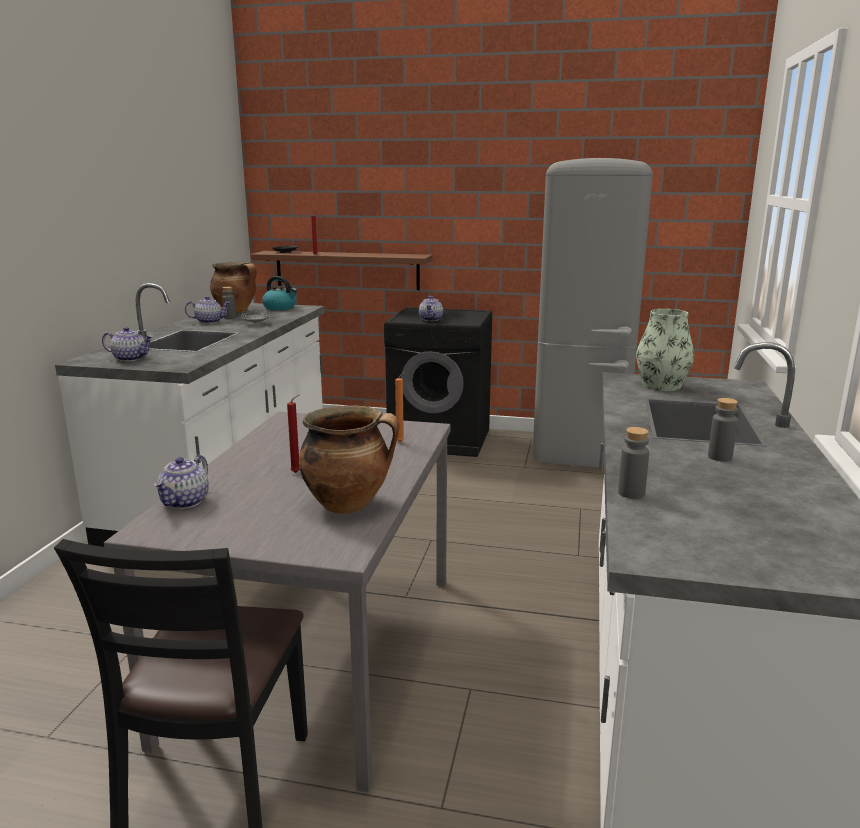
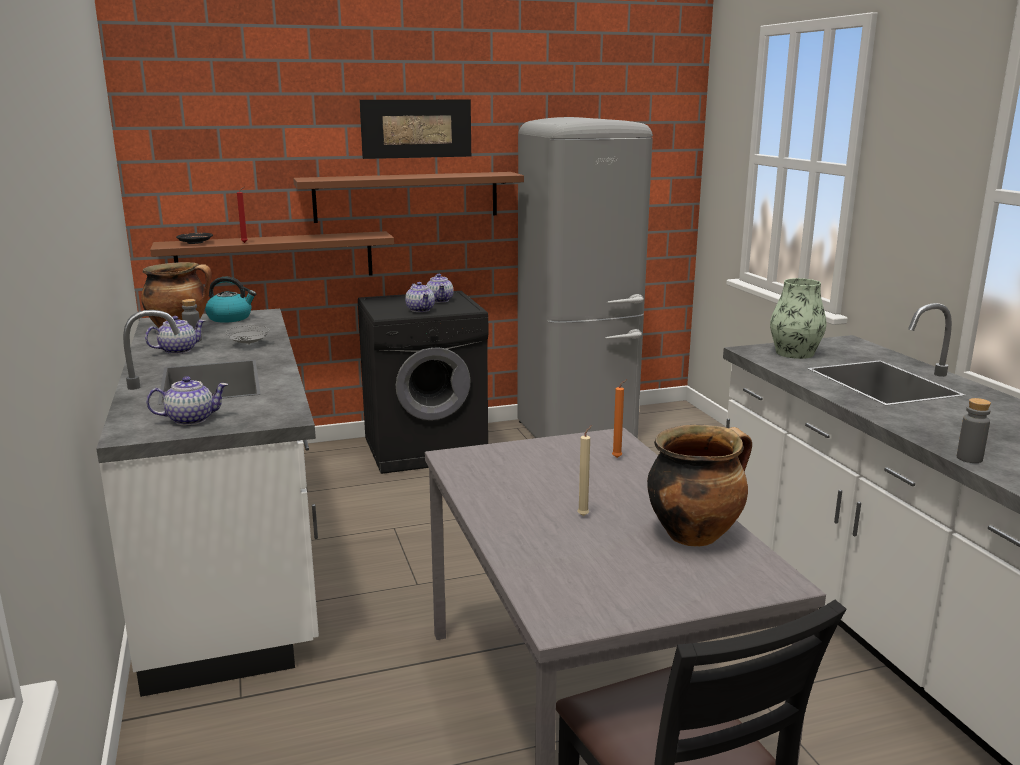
camera: 30 degrees left, 0 degrees up
(185, 502) = (536, 579): teapot -> teapot (440, 300)
(297, 472) = (584, 515): red candle -> beige candle
(451, 226) = (407, 196): none -> brown shelf
(461, 168) = (416, 128): none -> picture
(720, 457) = (958, 412): grey bottle -> none

